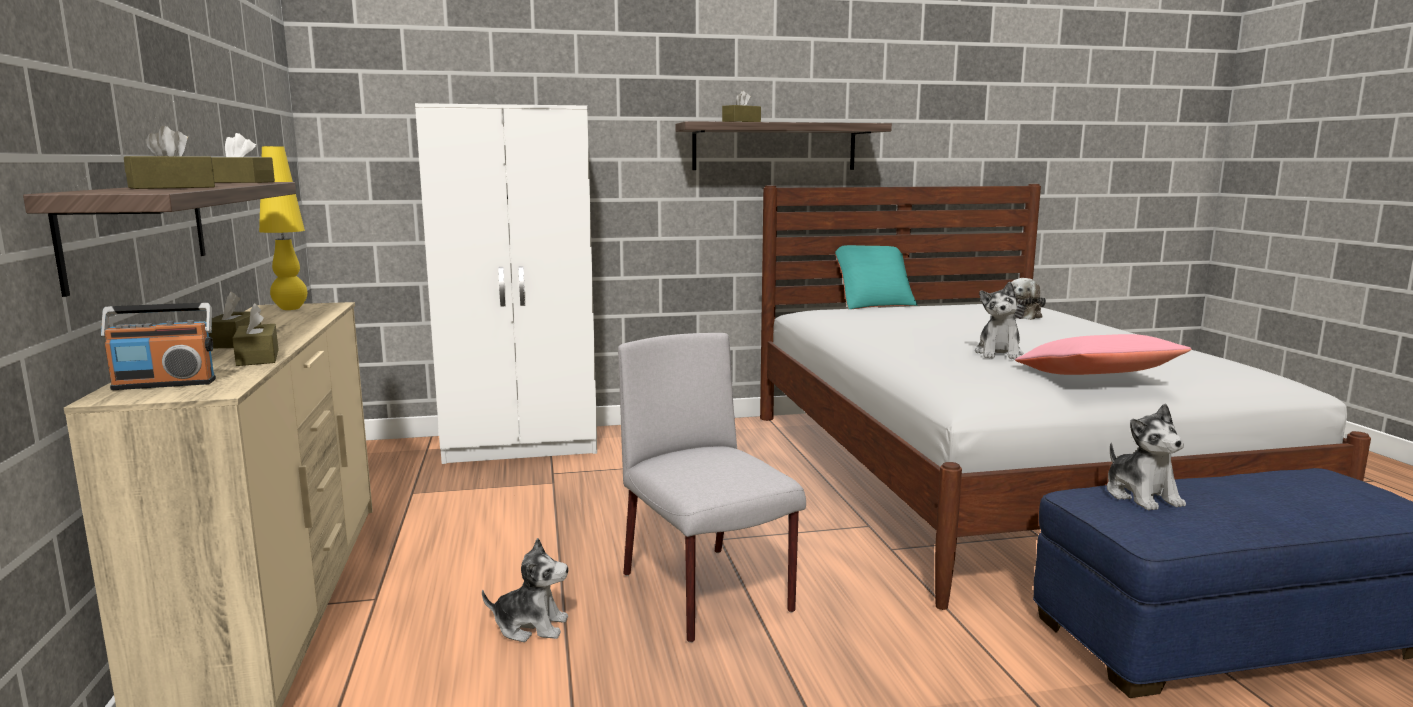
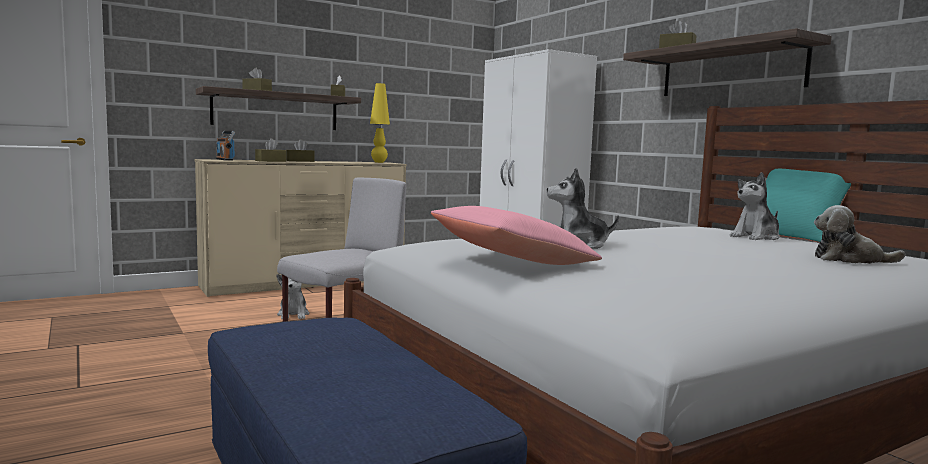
camera: 70 degrees right, 5 degrees down
(1141, 496) = (334, 330): plush toy -> plush toy (756, 237)

